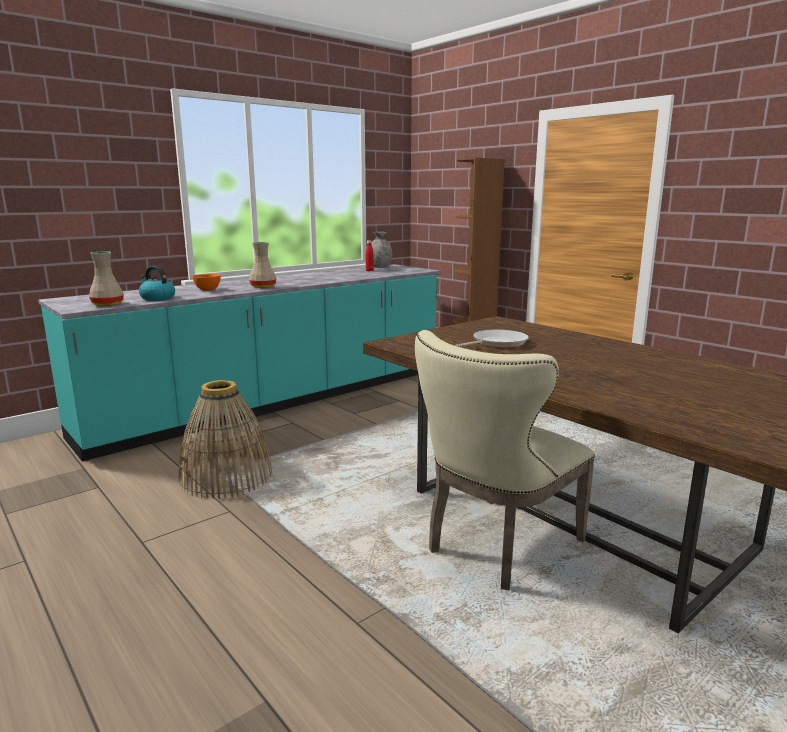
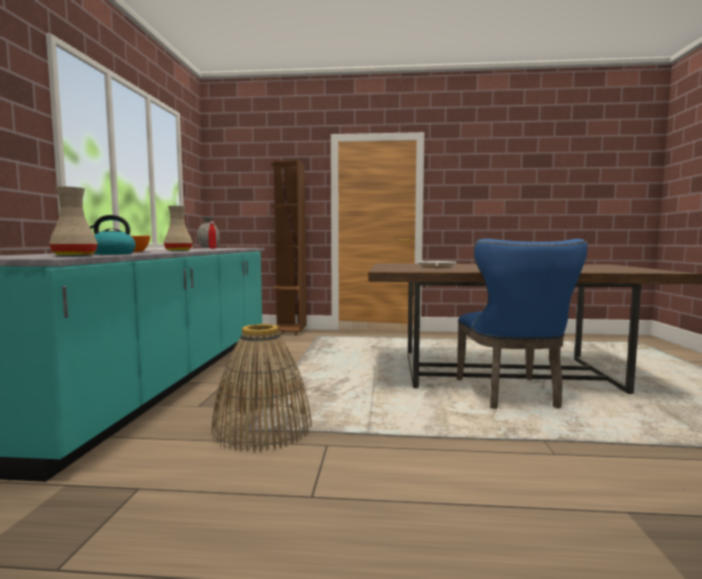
camera: 45 degrees left, 10 degrees down
(497, 548) = (511, 395): beige chair -> blue chair

